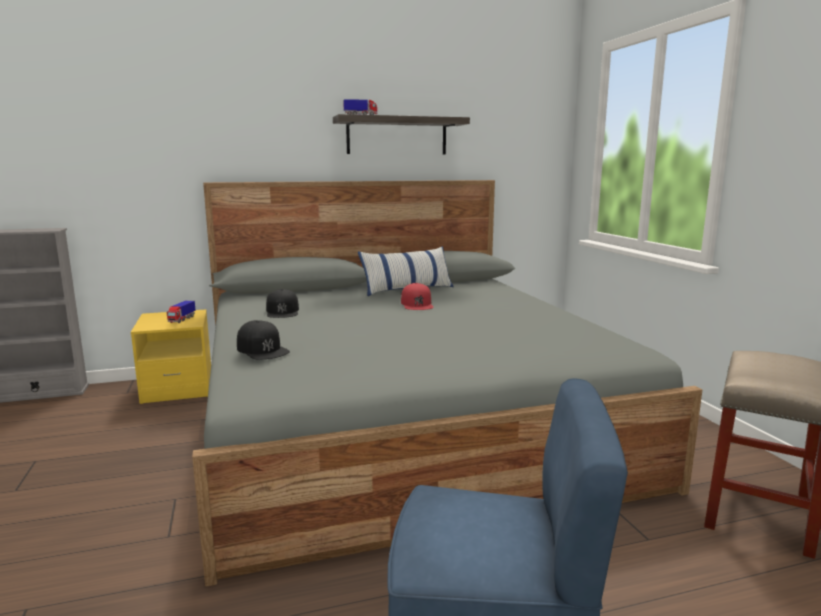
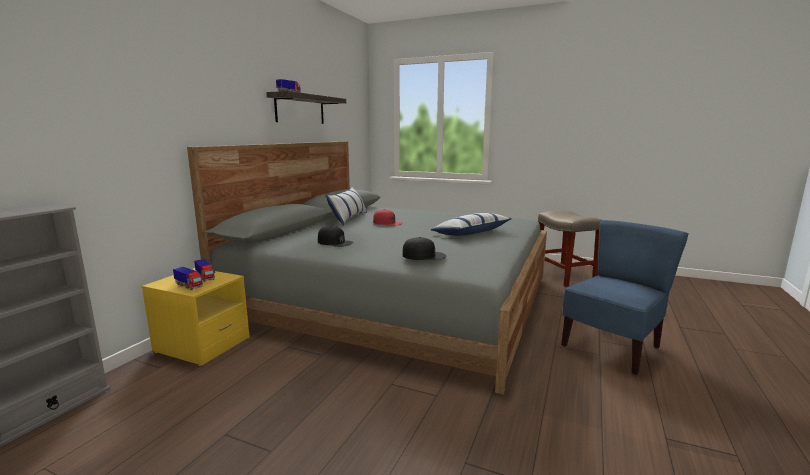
camera: 50 degrees left, 0 degrees up
(155, 323) = (189, 286): none -> toy truck
(451, 345) = (471, 233): none -> pillow

